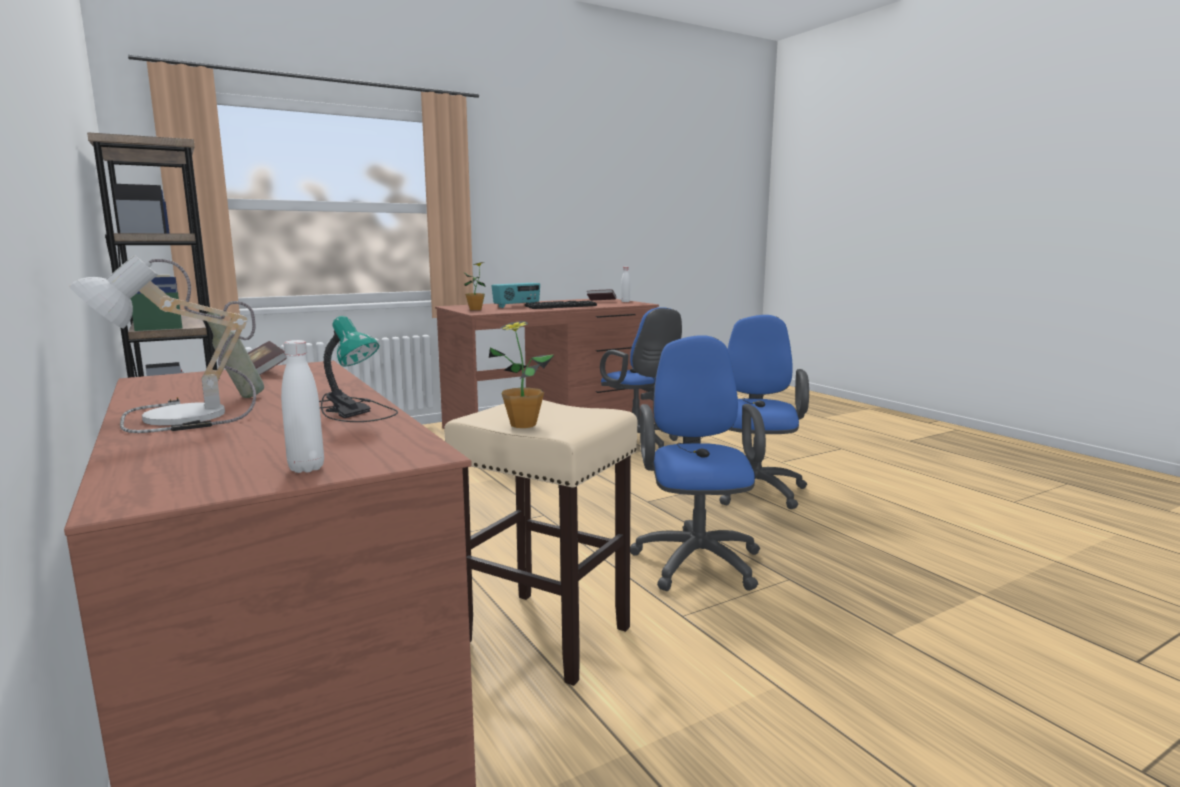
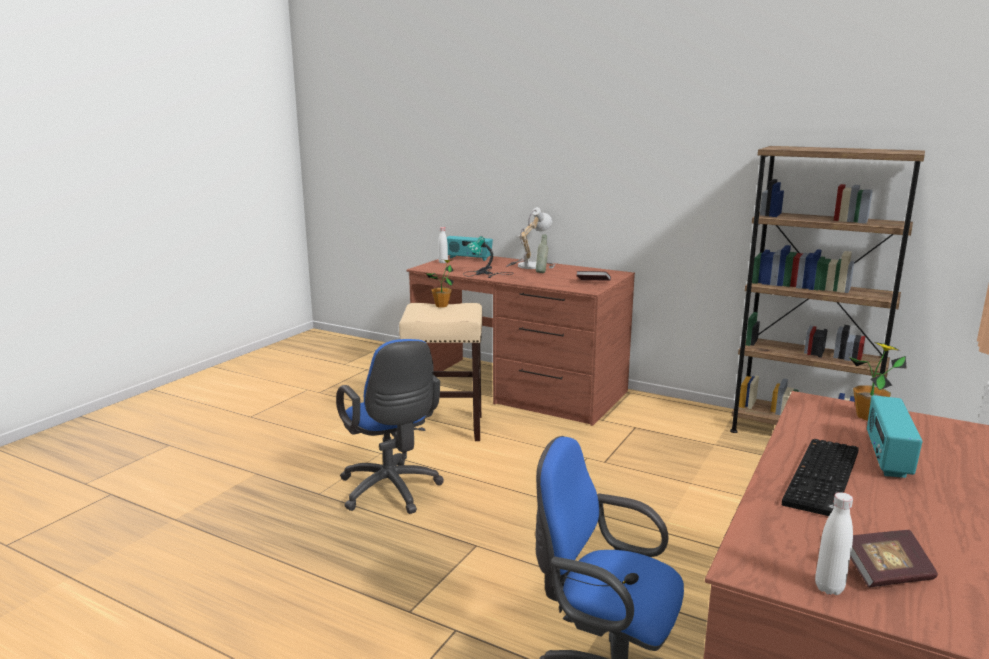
camera: 150 degrees right, 5 degrees up
(192, 471) = (468, 258): none -> radio
(754, 488) = (371, 610): blue office chair -> none

